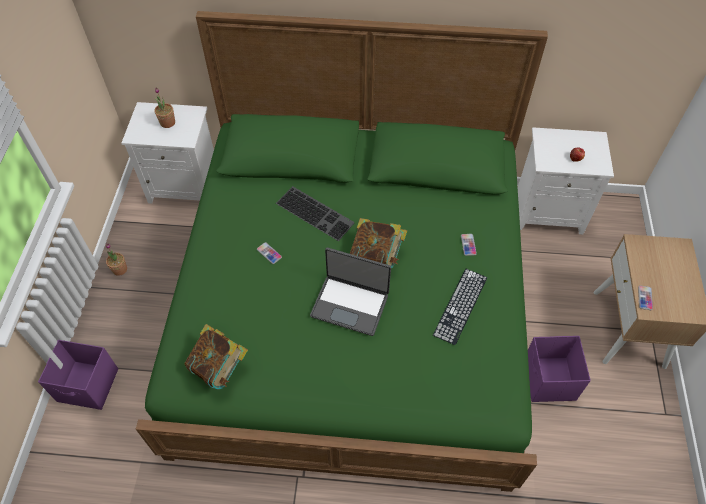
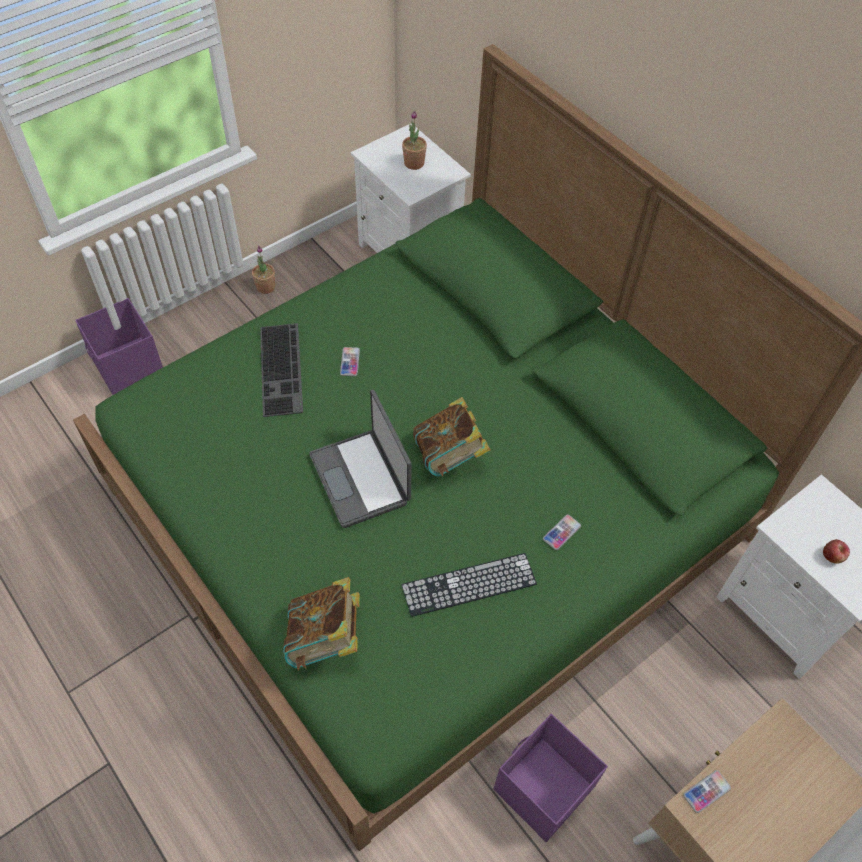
camera: 45 degrees right, 0 degrees up
(219, 367) = (182, 425): book -> book (325, 638)
(316, 212) = (443, 361): keyboard -> keyboard (283, 370)

